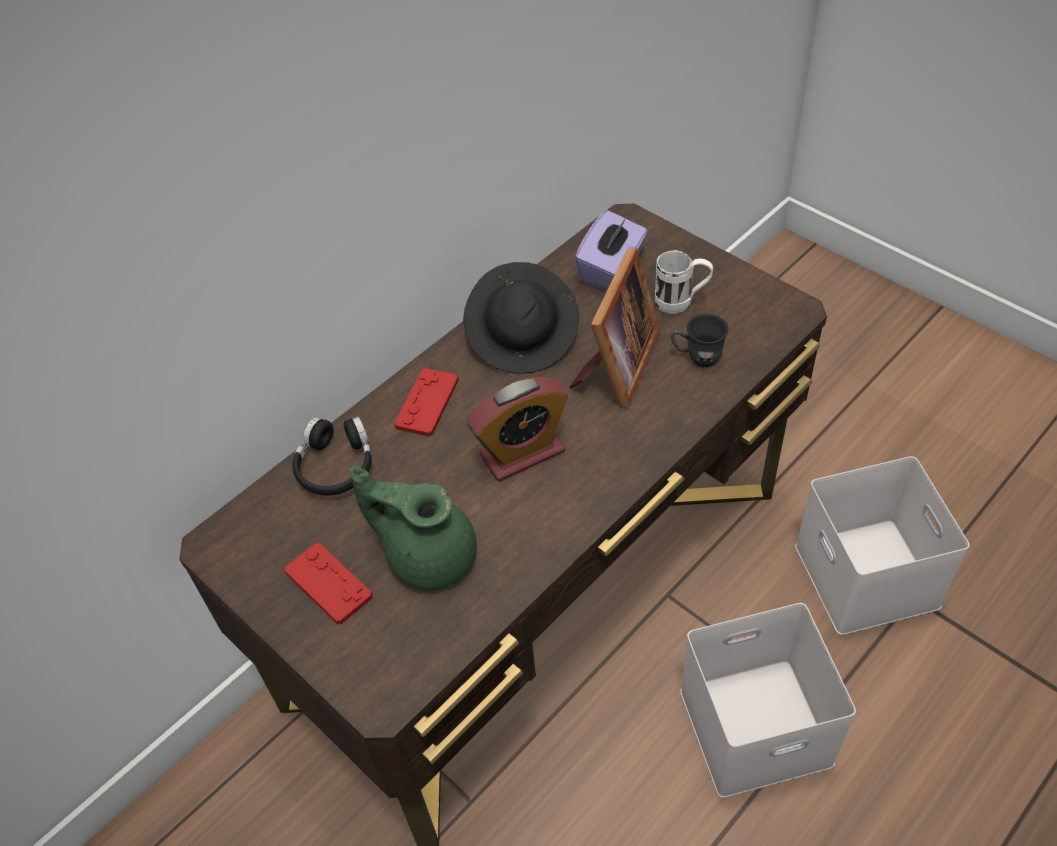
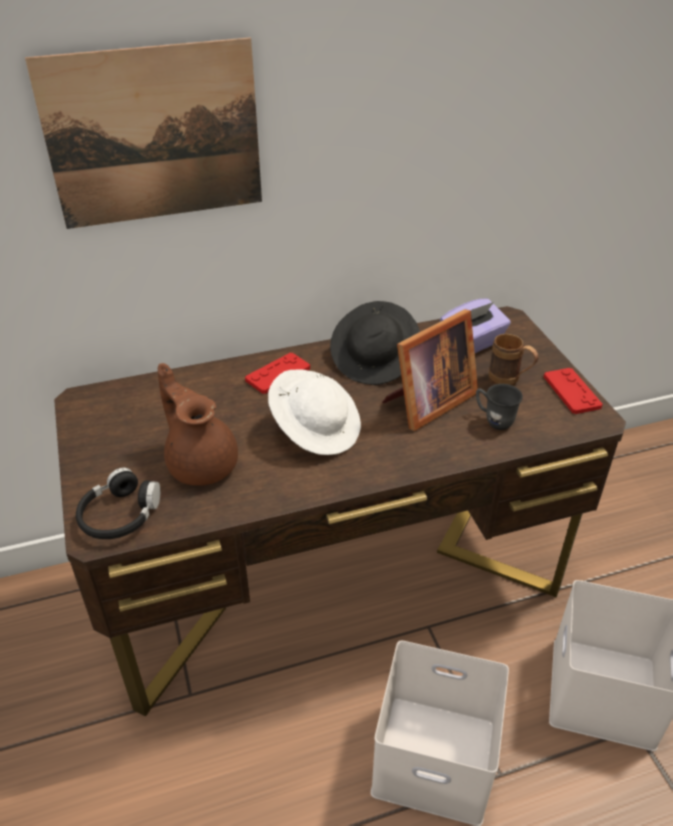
camera: 25 degrees right, 10 degrees down
(222, 190) = (154, 135): none -> picture
(328, 584) = (125, 451): red game controller -> red game controller (571, 392)
(336, 465) = (189, 386): black headphones -> black headphones (120, 515)
(428, 555) = (201, 463): green teapot -> brown teapot
(522, 453) = (316, 429): alarm clock -> white hat
(681, 303) = (509, 382): white mug -> brown mug

